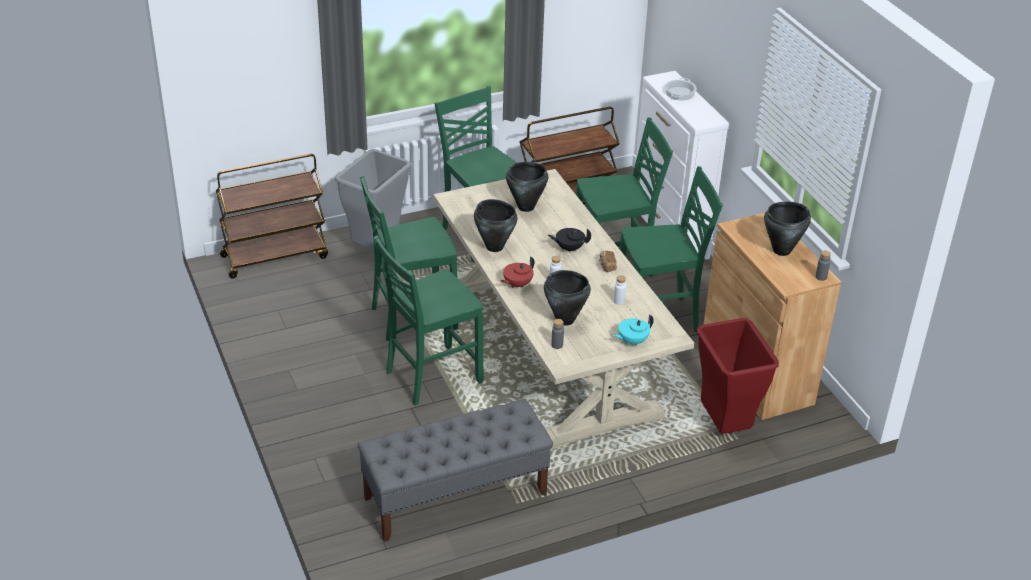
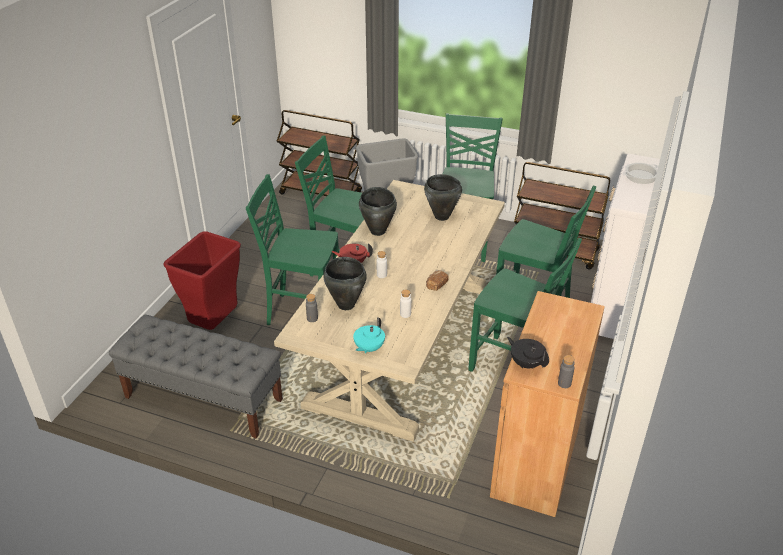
camera: 45 degrees right, 0 degrees up
(569, 248) = (428, 258): black teapot -> black teapot (526, 363)
(632, 341) = (368, 348): turquoise teapot -> turquoise teapot turned 75 degrees counterclockwise
(723, 426) = (451, 479): red trash can -> red trash can (214, 324)
(782, 251) = (561, 342): black cooking pot -> none

